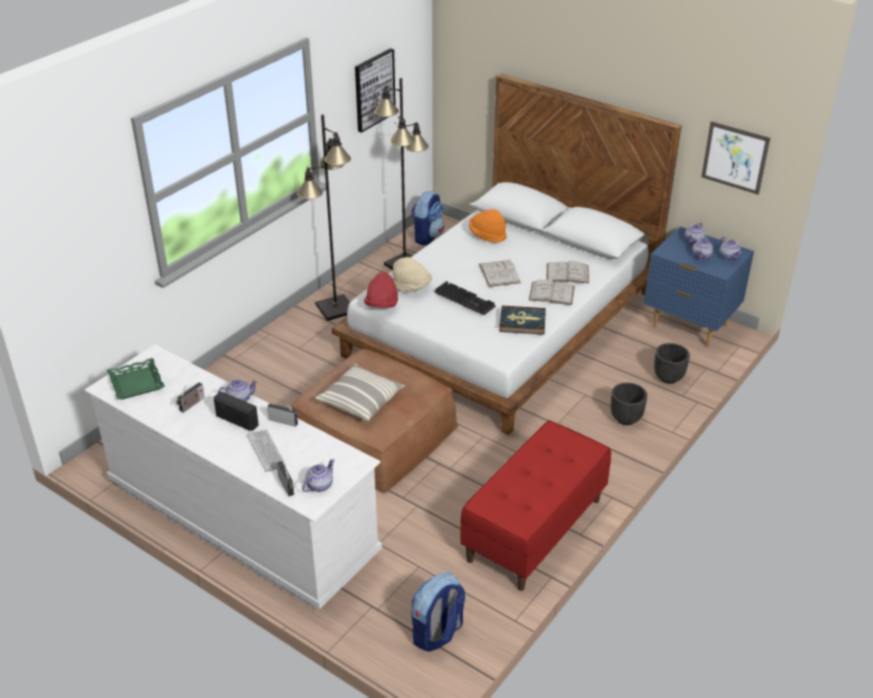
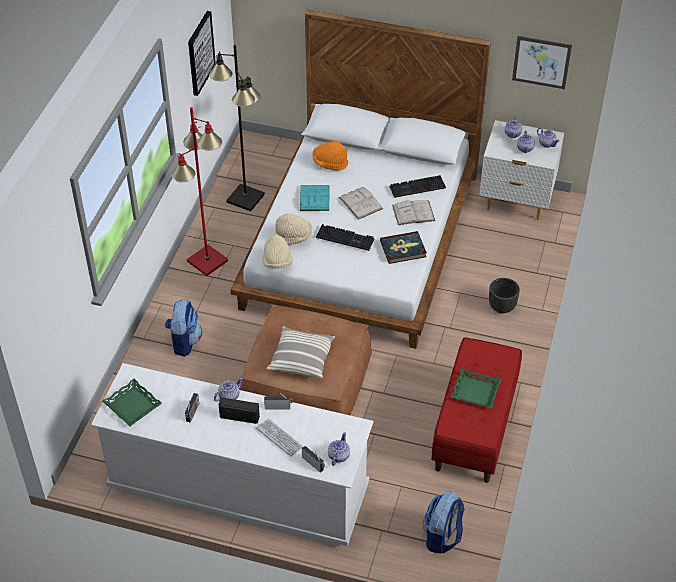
camera: 20 degrees left, 10 degrees up
(335, 309) = (207, 261): black floor lamp -> red floor lamp
(381, 305) = (277, 262): red hat -> beige hat
(427, 236) = (250, 161): backpack -> backpack (184, 342)
(453, 259) = (314, 198): none -> turquoise book
(533, 476) = (475, 391): none -> green tray
(567, 273) = (417, 188): white book -> keyboard
(669, 378) = (519, 259): black planter -> none
(689, 326) = (516, 202): blue nightstand -> white nightstand

